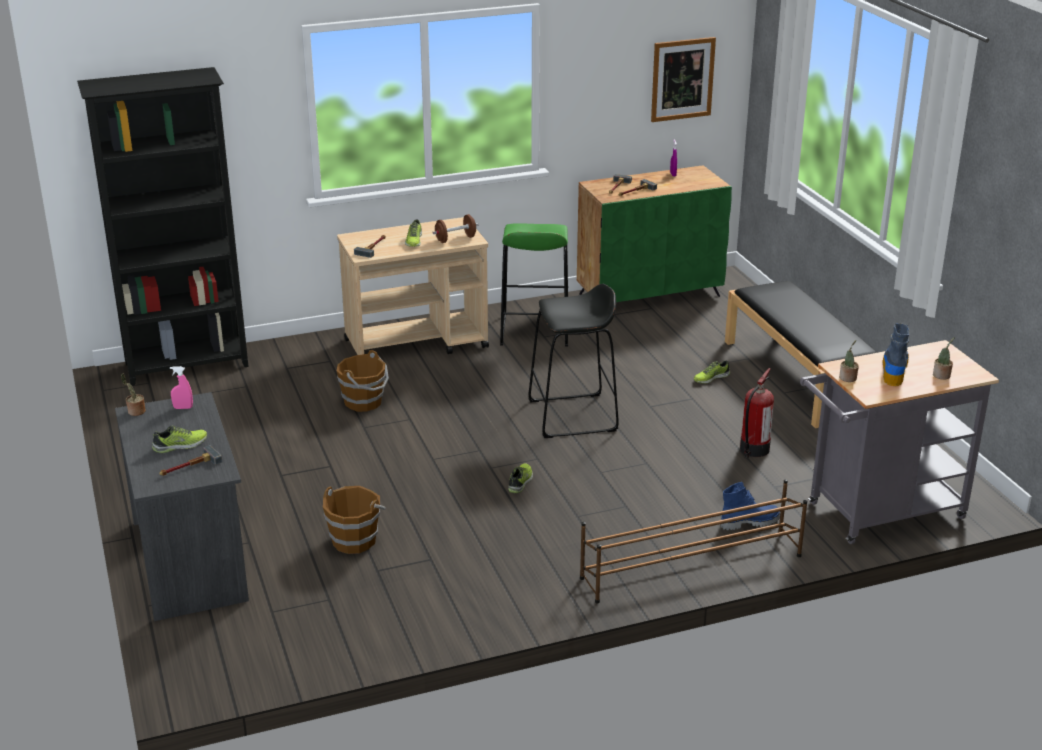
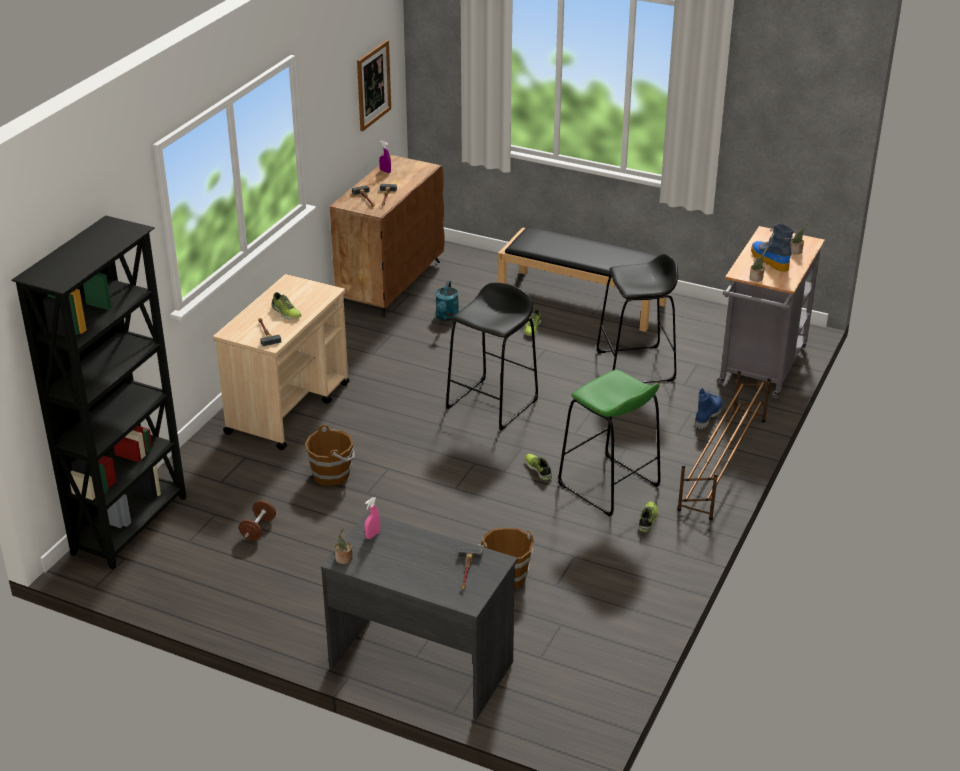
camera: 45 degrees left, 5 degrees up
(180, 445) = (429, 561): shoe -> shoe (648, 520)
(455, 239) = (315, 296): brown dumbbell -> brown dumbbell (258, 529)
(534, 331) = (358, 353): green stool -> green stool (608, 485)
(650, 294) = (391, 283): green cabinet -> brown cabinet
(651, 338) = (446, 317): none -> turquoise watering can
(753, 450) = (635, 366): fire extinguisher -> black stool

